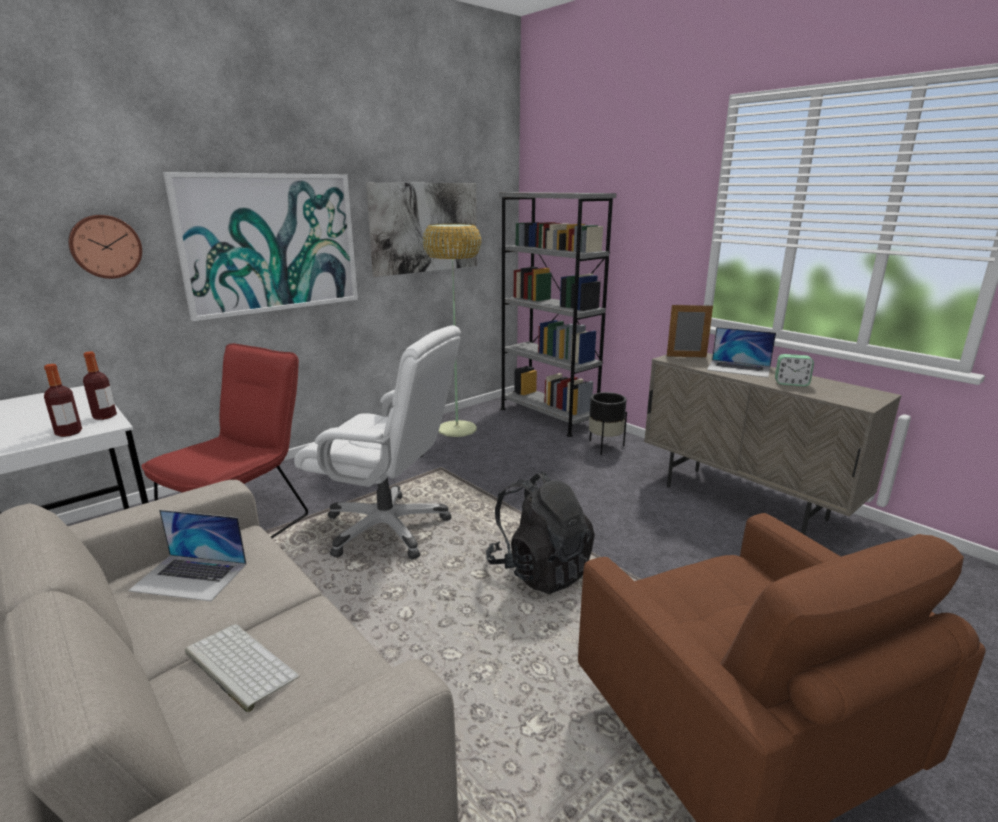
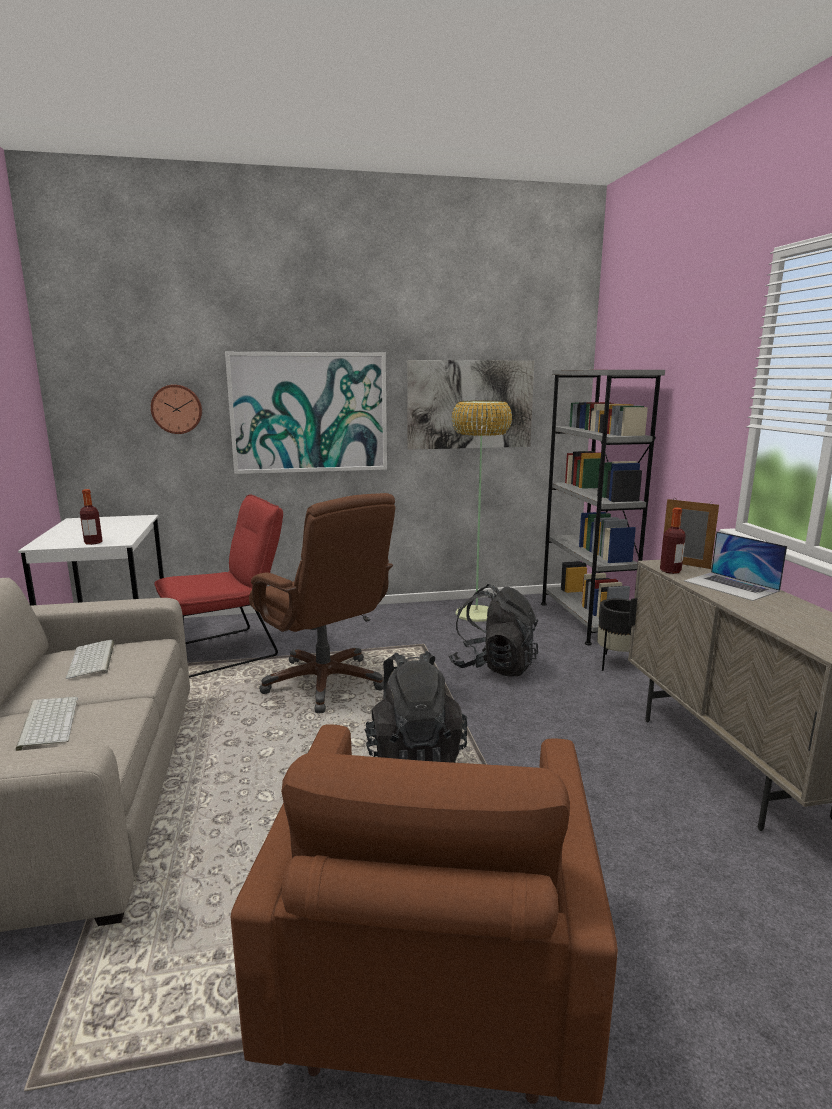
camera: 30 degrees right, 5 degrees down
(105, 416) = (127, 536): bottle -> bottle (670, 571)
(190, 577) = (93, 660): laptop -> keyboard
(388, 528) = (325, 683): white office chair -> brown office chair
(520, 473) = (494, 667): none -> black backpack
(791, 383) = (772, 612): alarm clock -> none

